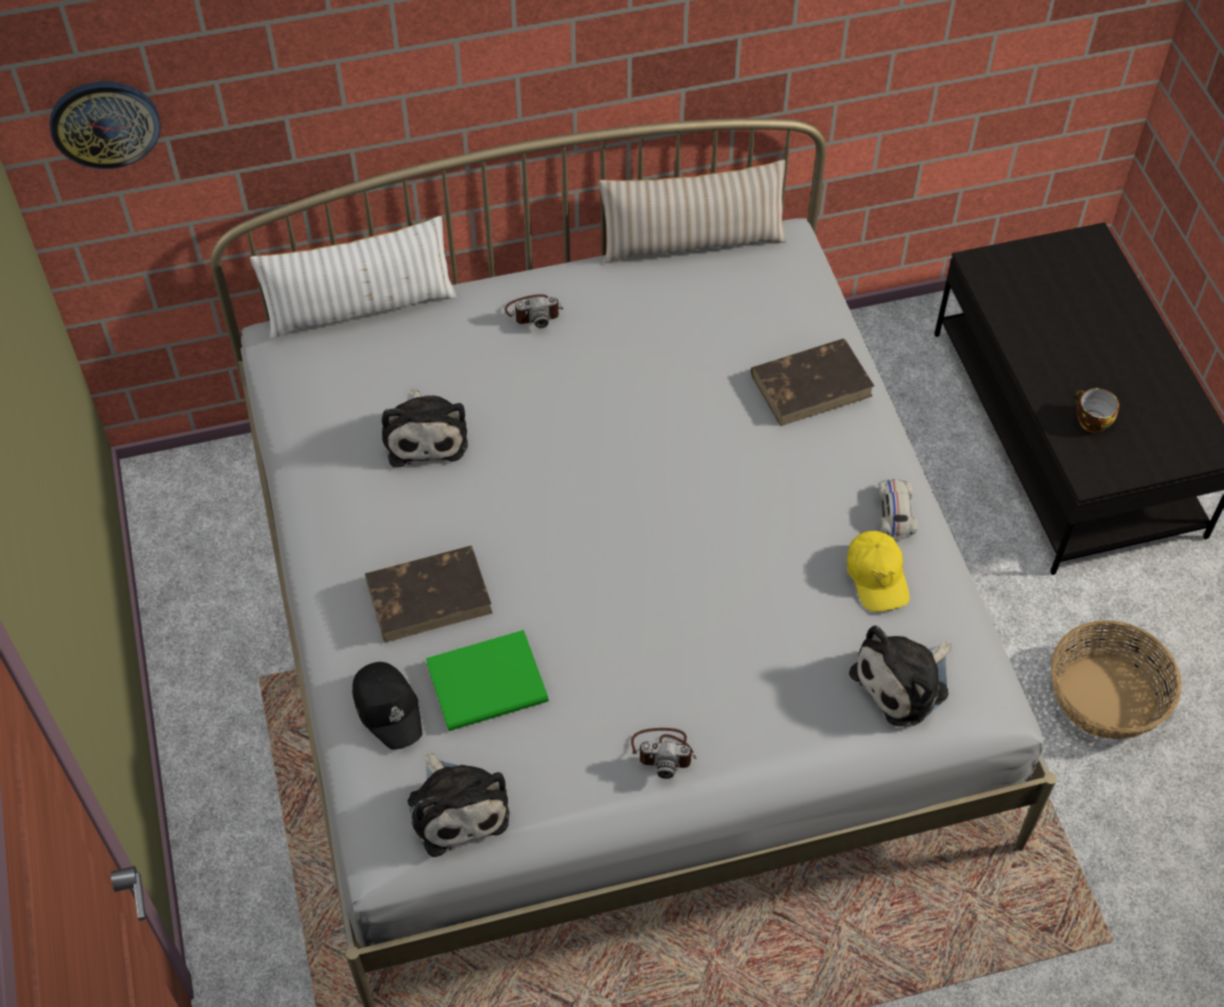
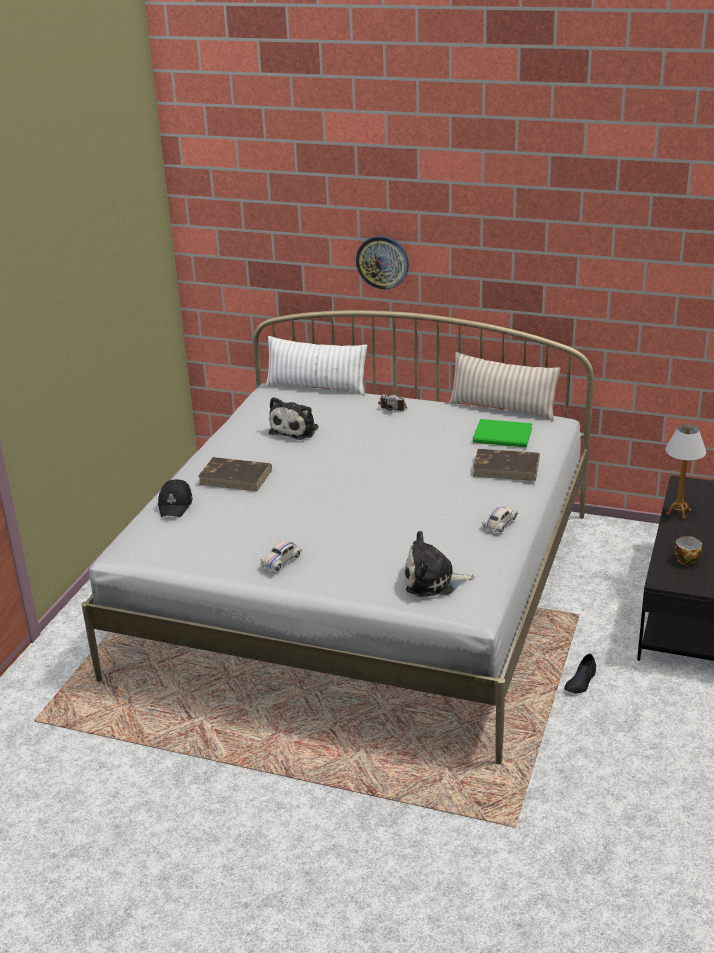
camera: 35 degrees right, 25 degrees down
(105, 123) = (219, 239): wall clock -> wall clock (382, 262)
(456, 807) = (167, 545): plush toy -> none
(491, 684) = (229, 512): green book -> green book (504, 436)
(664, 751) = (281, 560): camera -> white toy car
(877, 576) = (462, 540): yellow cap -> none
(1013, 649) = (581, 681): none -> black shoe
(1017, 328) = (678, 512): none -> table lamp
(1105, 696) = (620, 723): basket -> none

